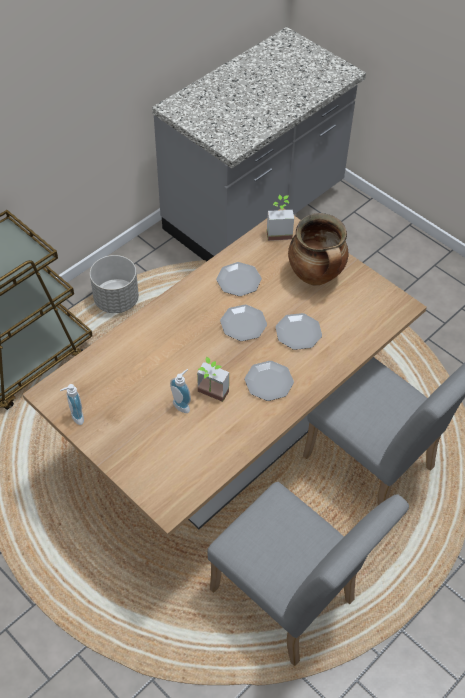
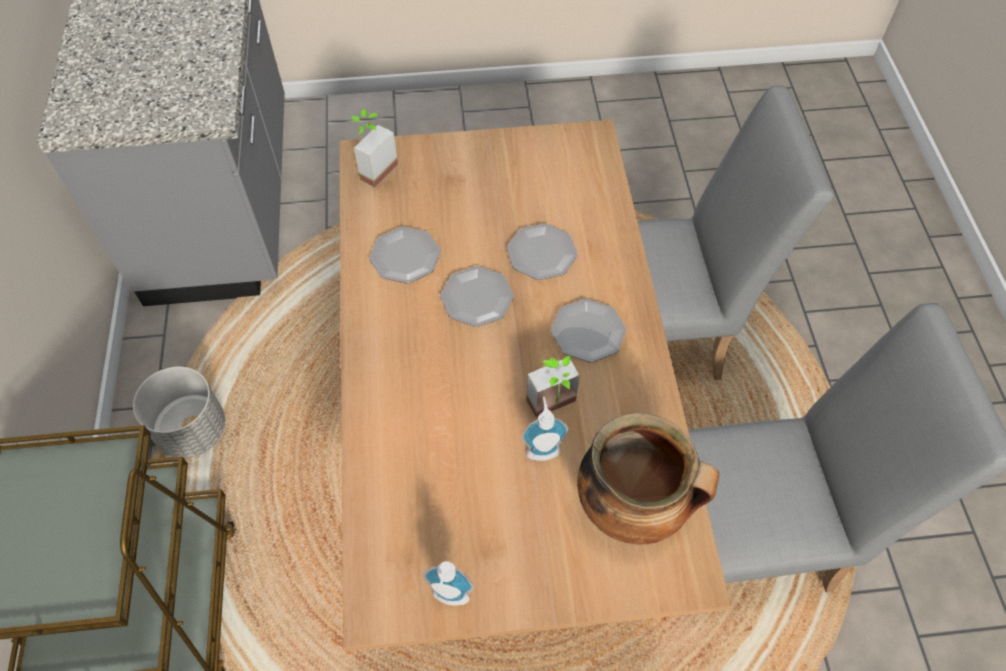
camera: 50 degrees left, 5 degrees up
(316, 276) = (476, 180): cooking pot -> cooking pot (632, 508)

